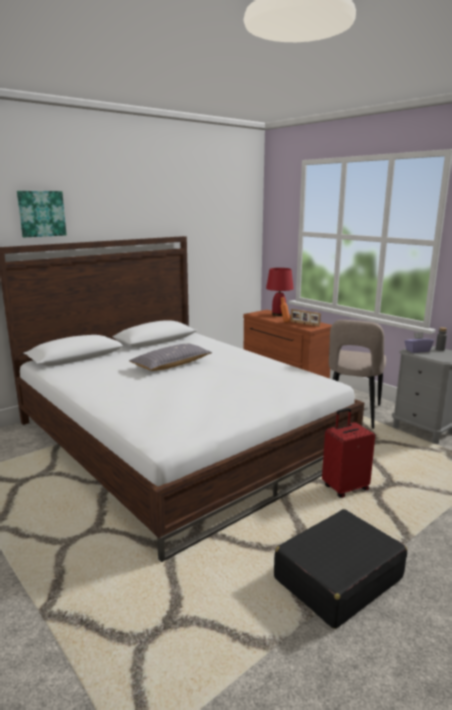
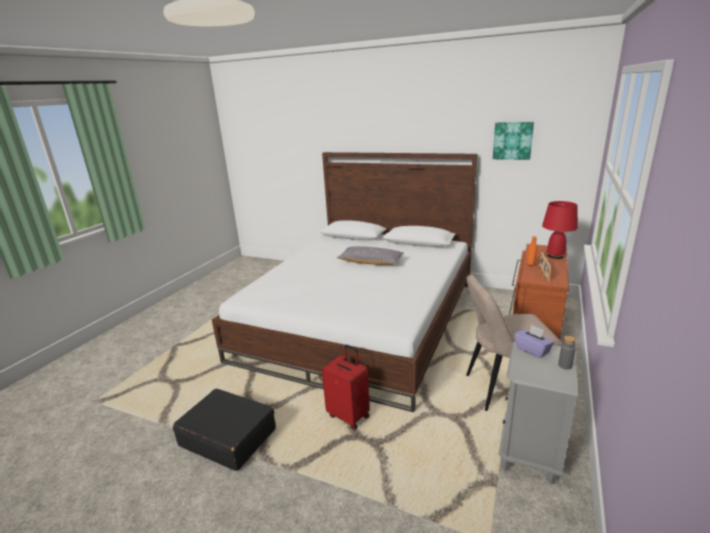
camera: 65 degrees right, 5 degrees up
(41, 213) = (353, 130): picture -> picture (512, 140)

